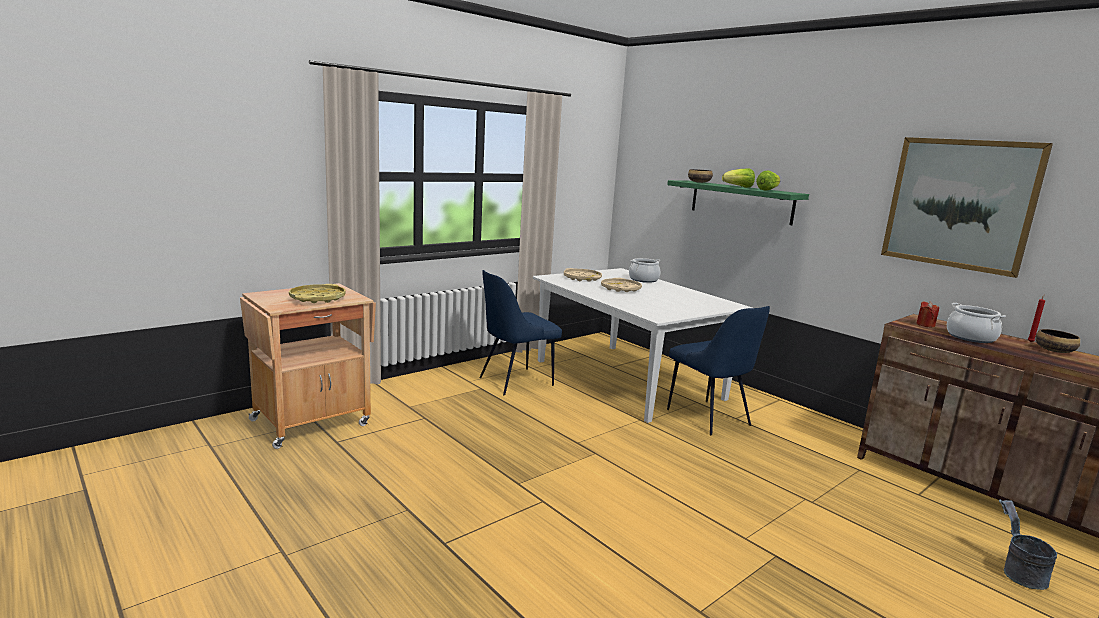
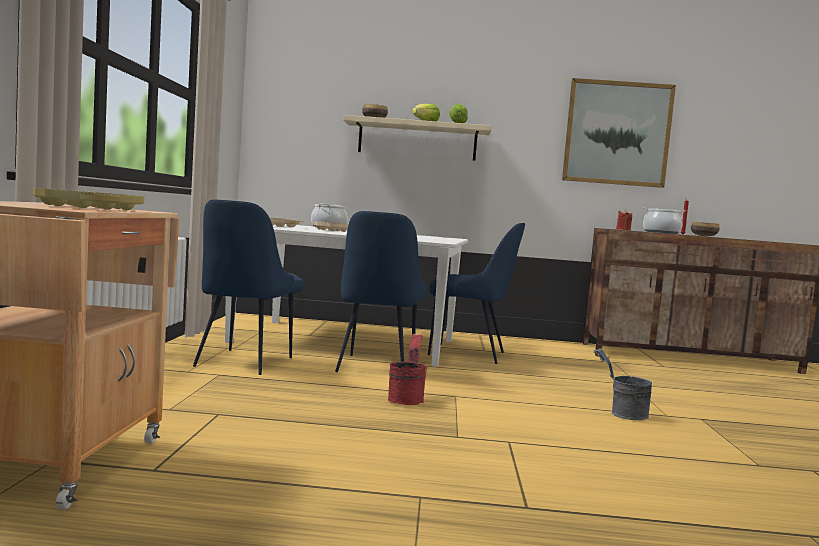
camera: 45 degrees left, 10 degrees down
(553, 444) = (406, 399): none -> red bucket
(597, 409) = (376, 366): none -> blue chair
(741, 202) = (417, 140): green shelf -> beige shelf
(1018, 573) = (777, 388): grey bucket -> grey bucket (622, 414)

